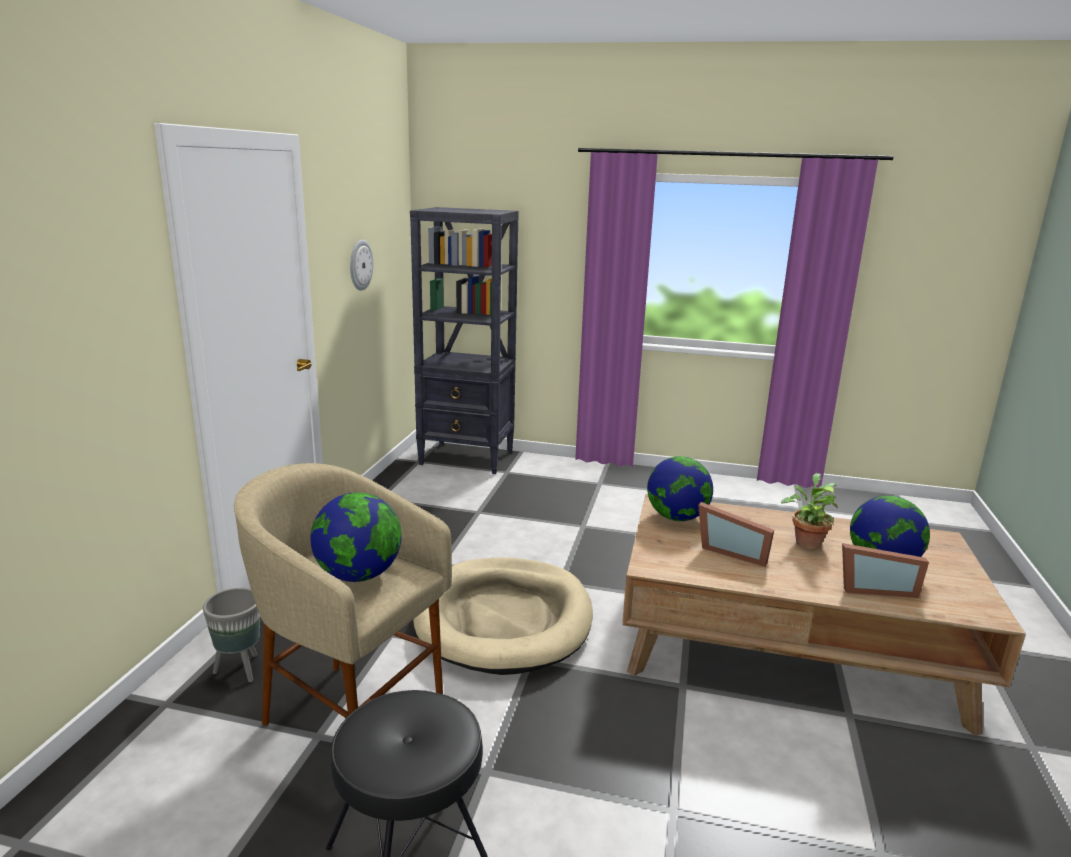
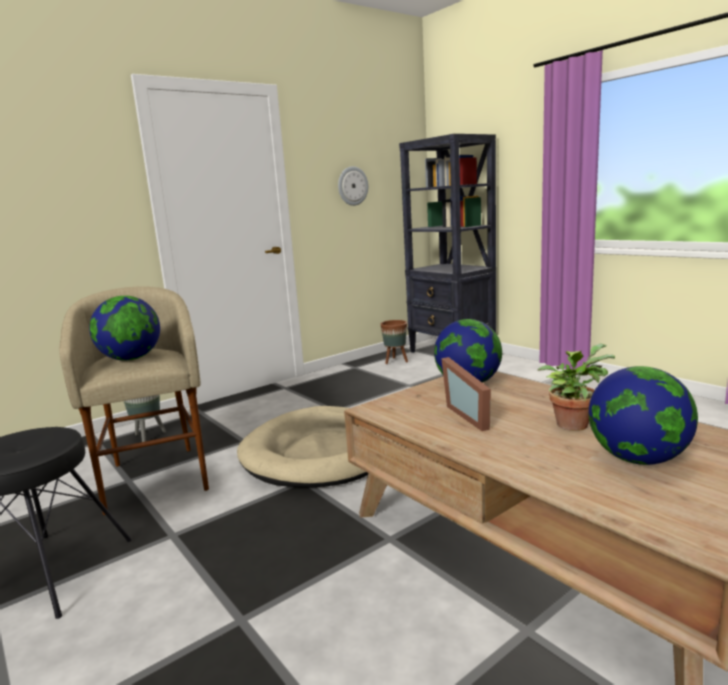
camera: 40 degrees right, 5 degrees down
(419, 481) = (396, 361): none -> brown planter
(874, 588) = (577, 476): picture frame -> none

